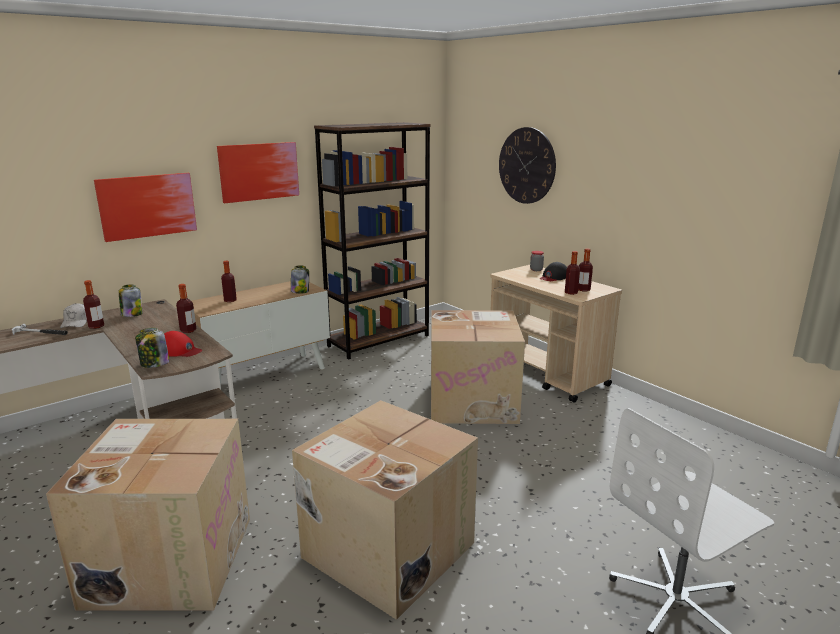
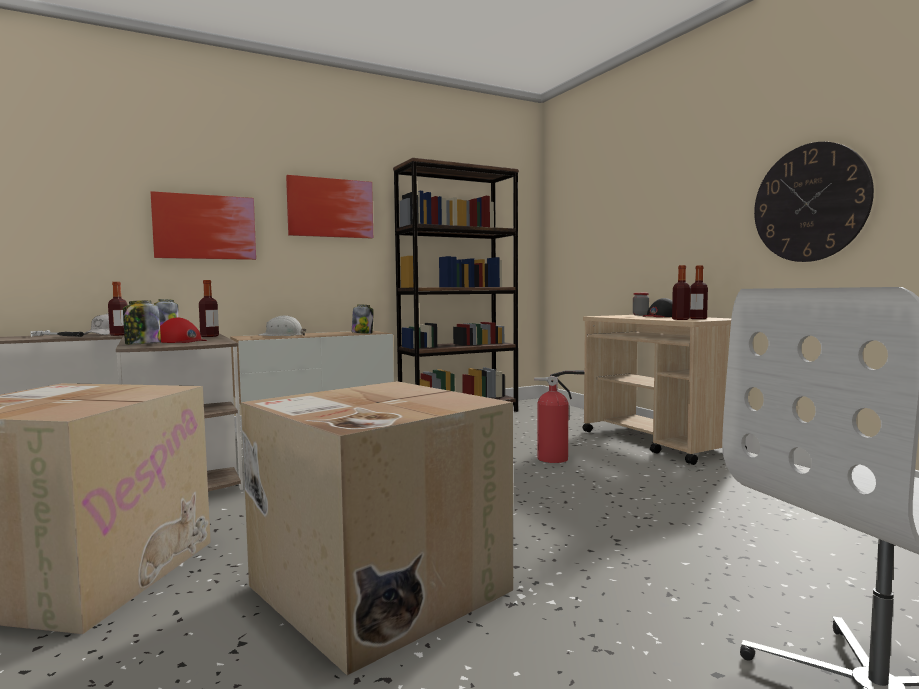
camera: 10 degrees right, 15 degrees down
(230, 300) = (282, 335): bottle -> white hard hat
(473, 401) = (556, 459): cardboard box -> fire extinguisher
(526, 165) = (626, 203): wall clock -> wall clock (810, 203)

